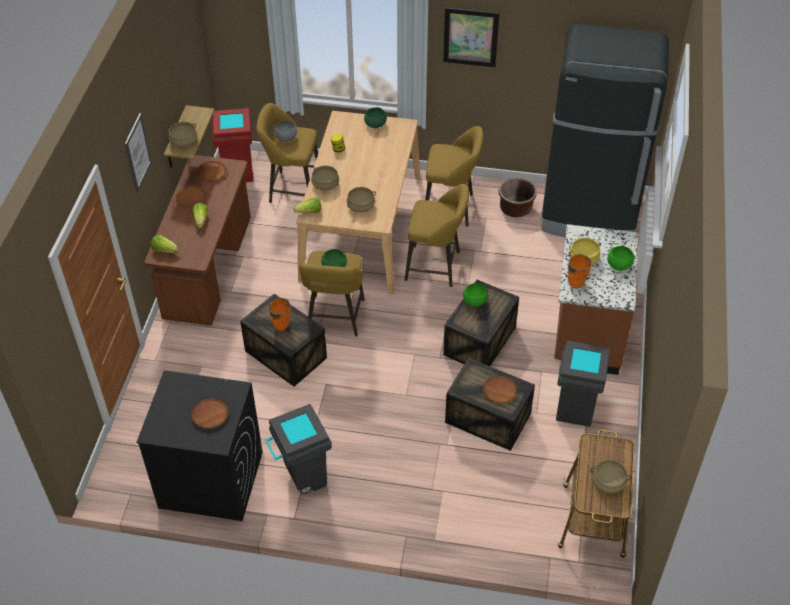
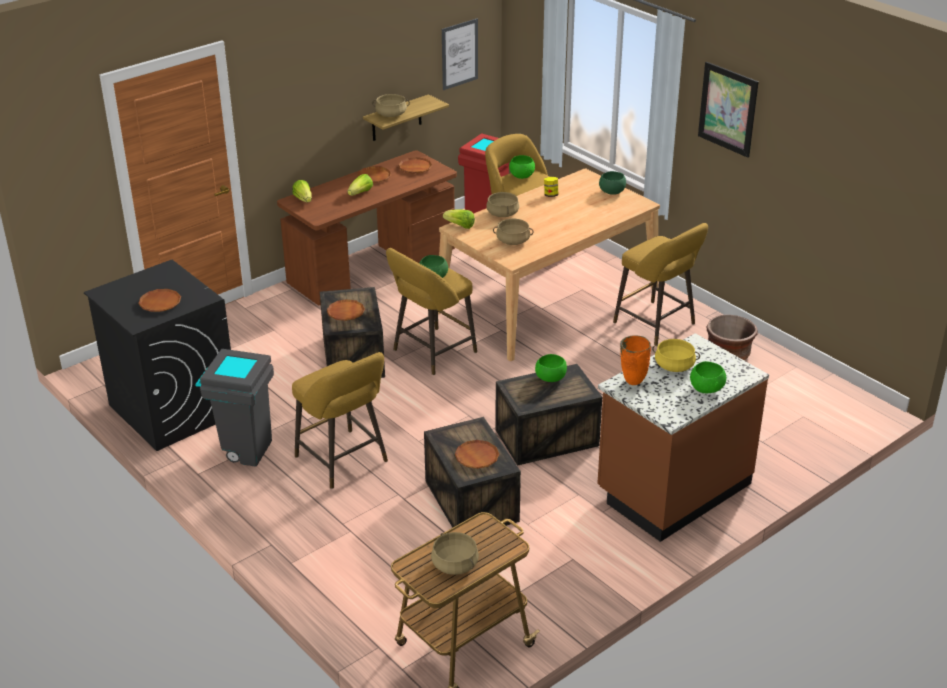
camera: 40 degrees right, 15 degrees down
(138, 153) = (309, 81): picture -> picture (459, 54)
(281, 328) = (346, 312): orange vase -> brown plate
(286, 138) = (521, 176): grey bowl -> green bowl
(436, 267) = (581, 361): yellow stool -> yellow stool (344, 462)
(575, 410) = (571, 544): grey trash can -> none
(589, 215) = (808, 396): black fridge -> none

